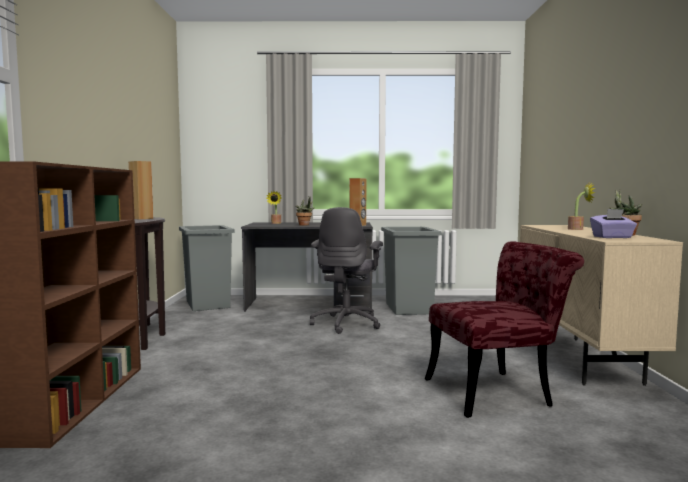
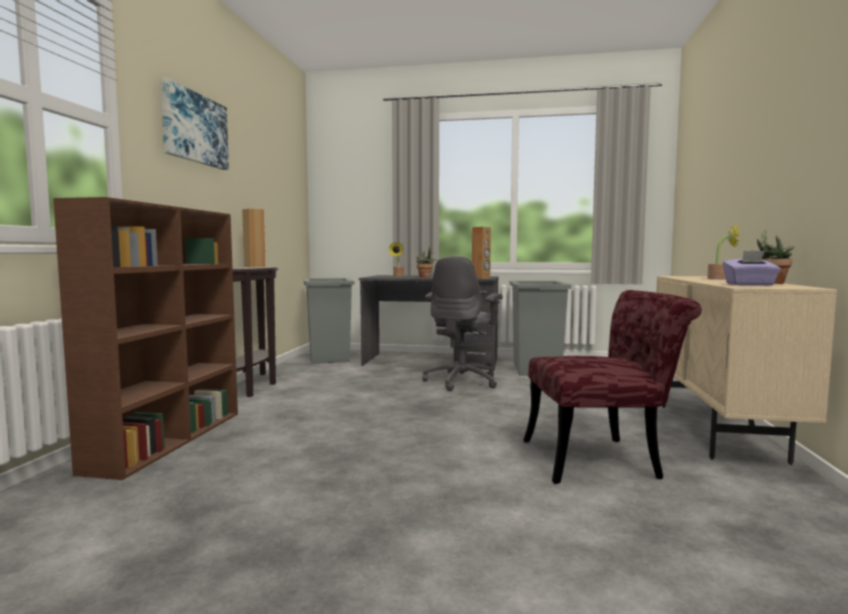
camera: 10 degrees right, 0 degrees up
(84, 81) = (194, 128): none -> picture

